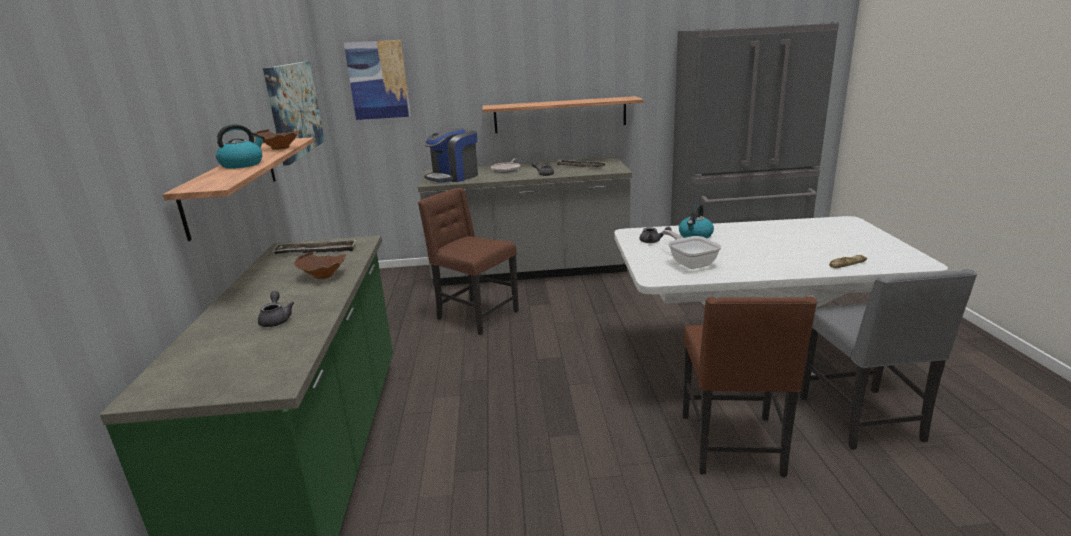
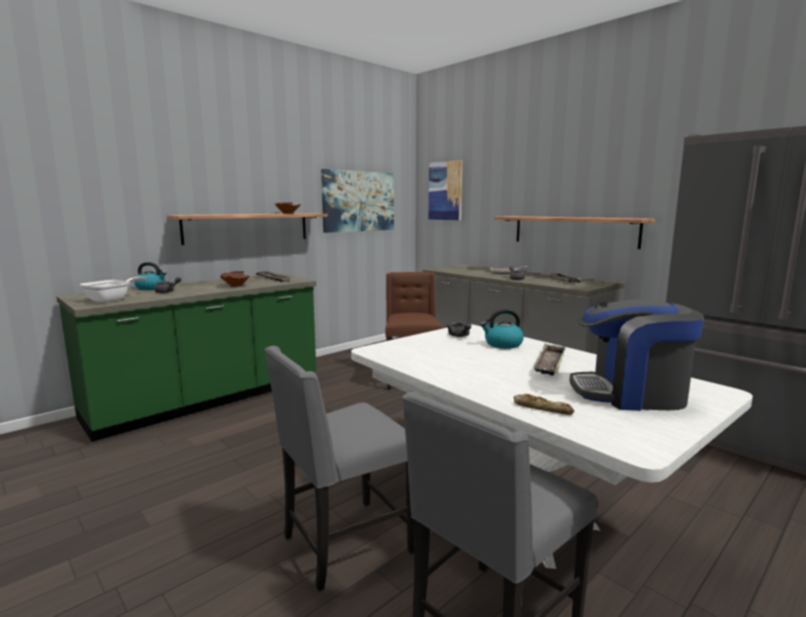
camera: 50 degrees right, 10 degrees down
(242, 164) = (239, 214): kettle -> kettle (151, 288)
(454, 177) = (459, 269): coffee machine -> coffee machine (630, 394)
(690, 262) = (428, 353): frying pan -> frying pan (112, 300)
(733, 446) = (344, 544): brown chair -> grey chair
(759, 238) = (550, 364): none -> tray

